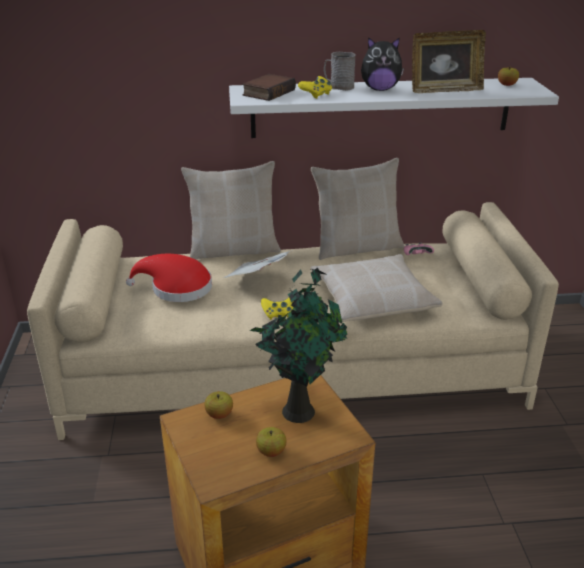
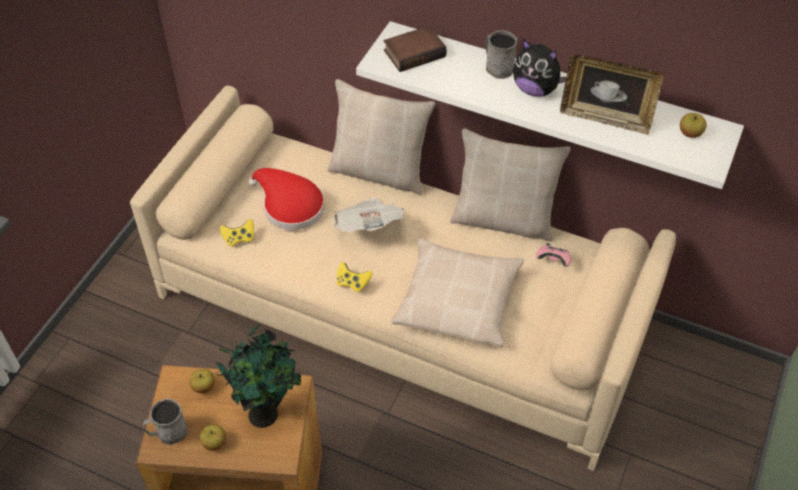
camera: 30 degrees right, 20 degrees up
(214, 464) = (168, 433): none -> grey mug
(316, 95) = (457, 77): yellow game controller -> yellow game controller (239, 238)

